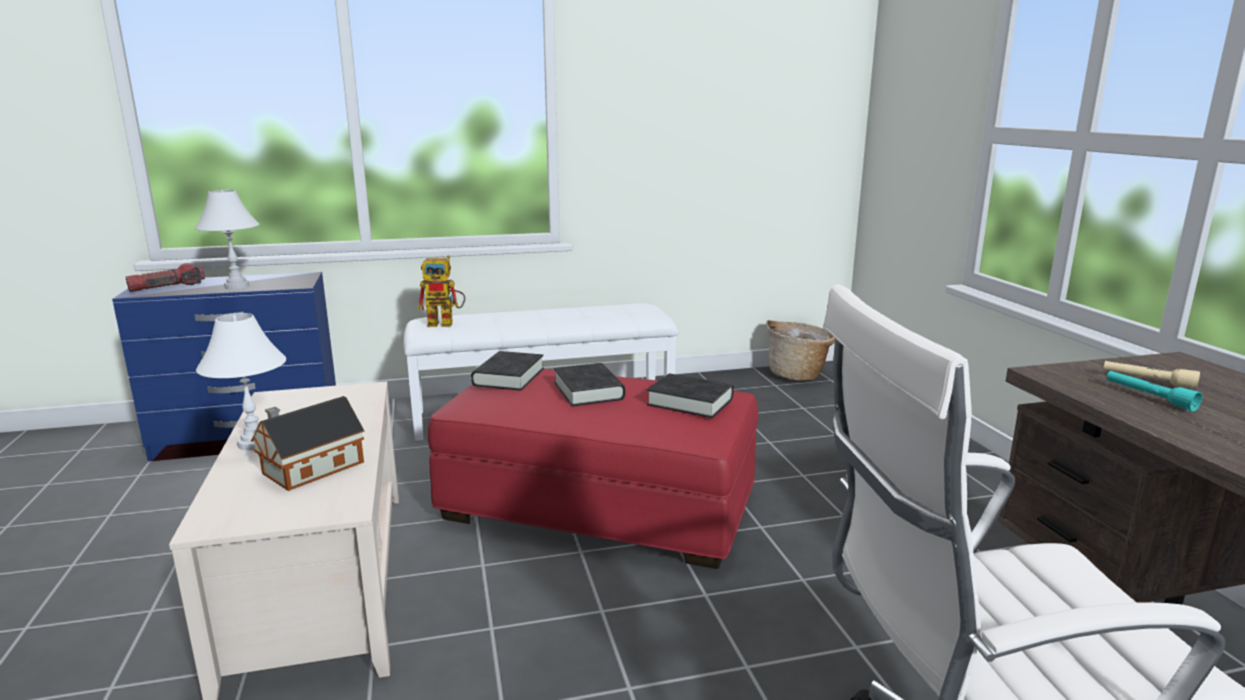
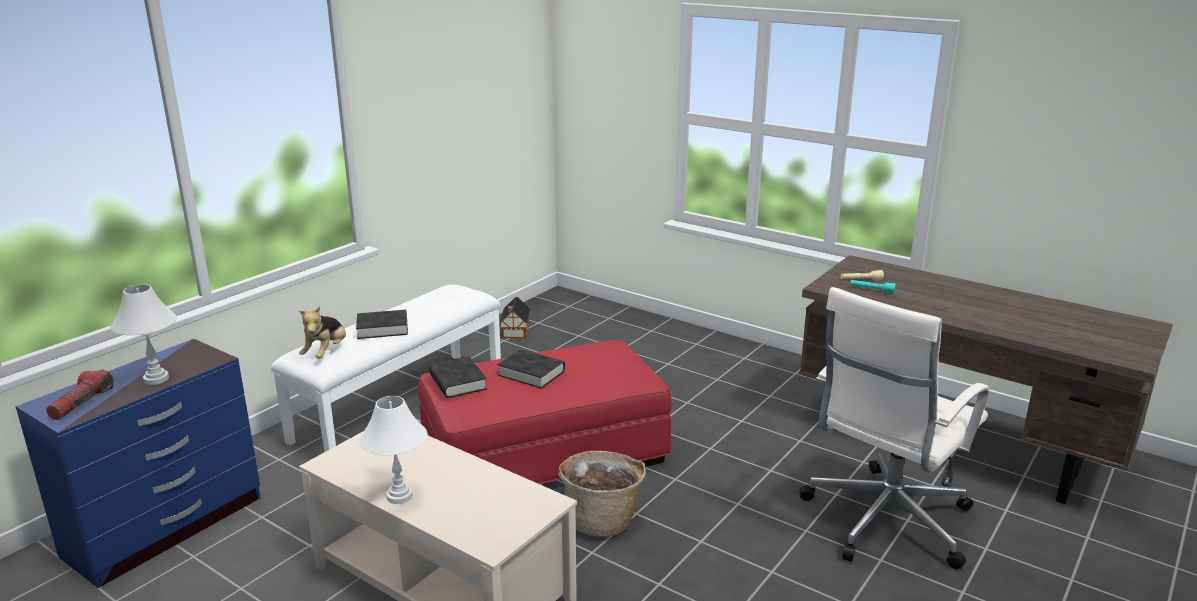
camera: 40 degrees left, 5 degrees up
(309, 469) = (477, 493): toy house -> toy house (515, 331)
(446, 323) = (326, 352): toy robot -> plush toy
(690, 402) = (605, 359): black book -> black book (382, 328)
(798, 375) = (542, 308): basket -> basket (602, 519)

